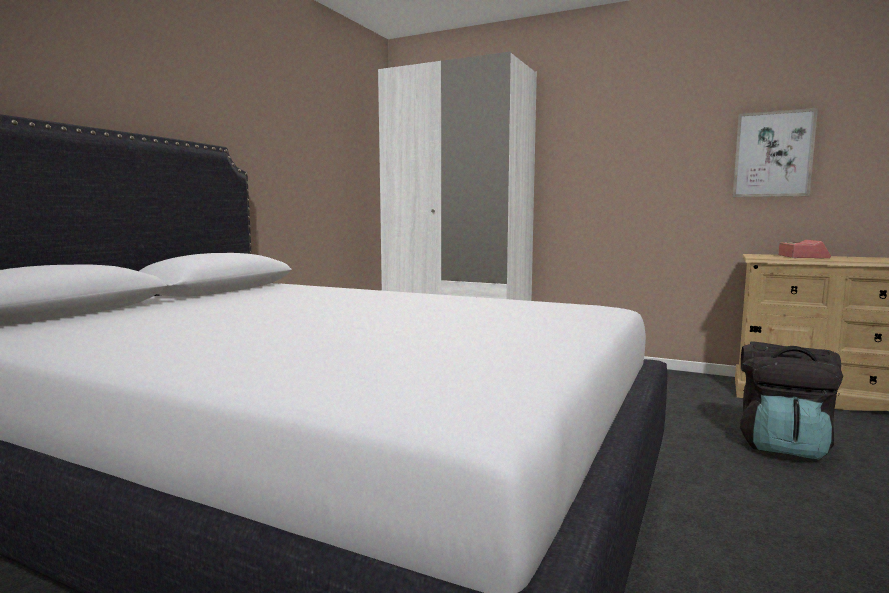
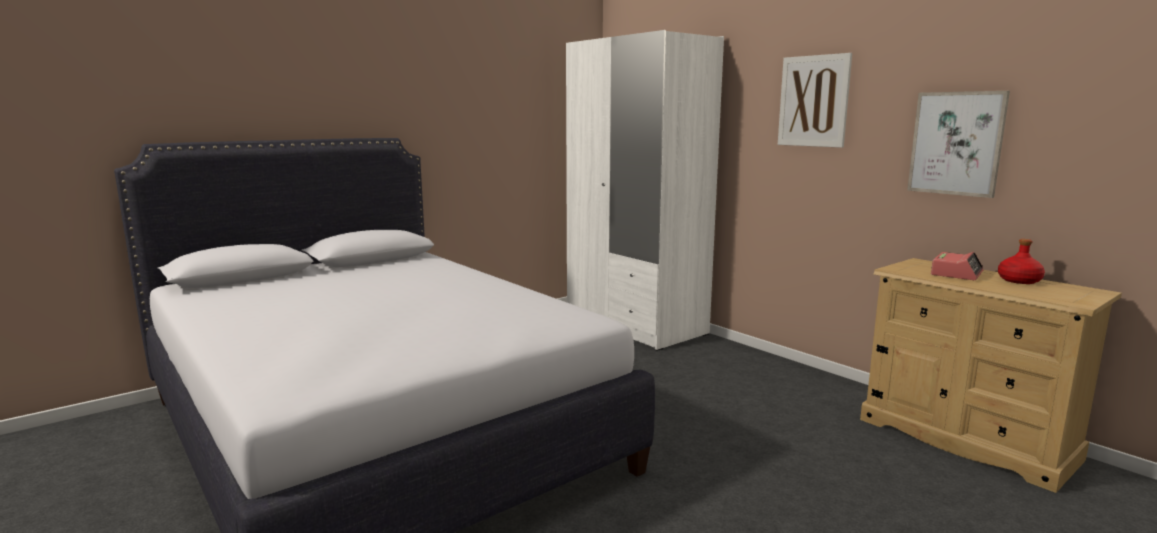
camera: 25 degrees right, 5 degrees up
(634, 127) = (813, 101): none -> picture
(782, 445) = (818, 478): black backpack -> none
(850, 257) = (1018, 280): none -> red bottle

